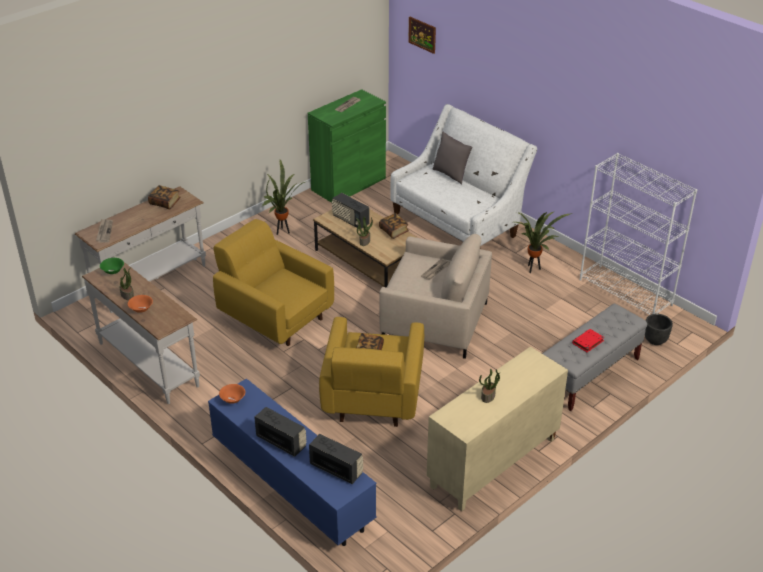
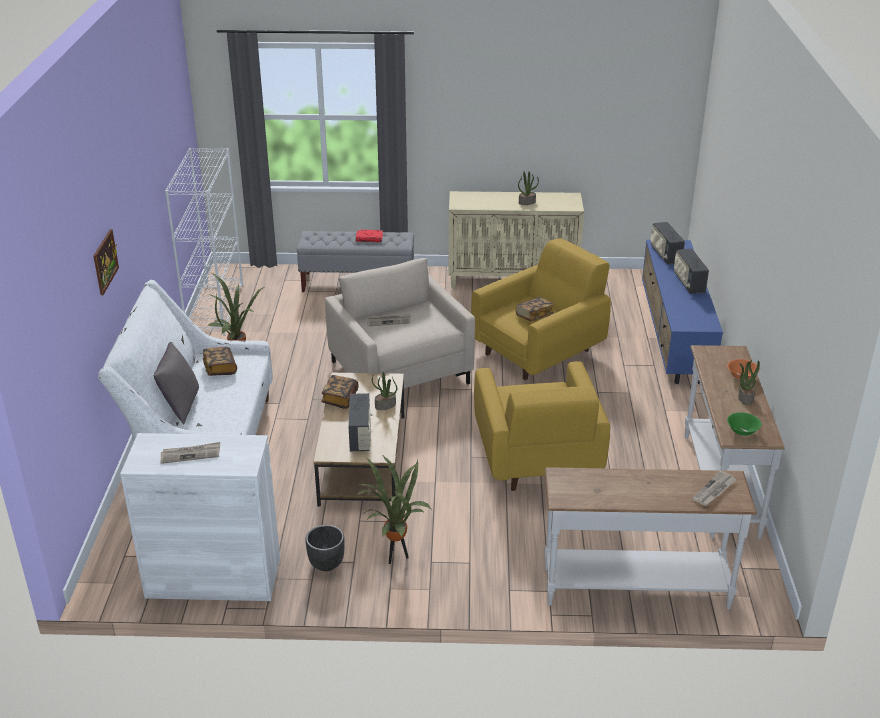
camera: 135 degrees left, 5 degrees down
(165, 203) = (596, 491): book -> book (220, 368)
(233, 399) = (699, 323): orange bowl -> none
(348, 184) = (213, 577): green cabinet -> white cabinet
(422, 34) = (46, 330): picture -> picture (105, 261)
(655, 340) = (270, 276): black planter -> black planter (326, 564)

